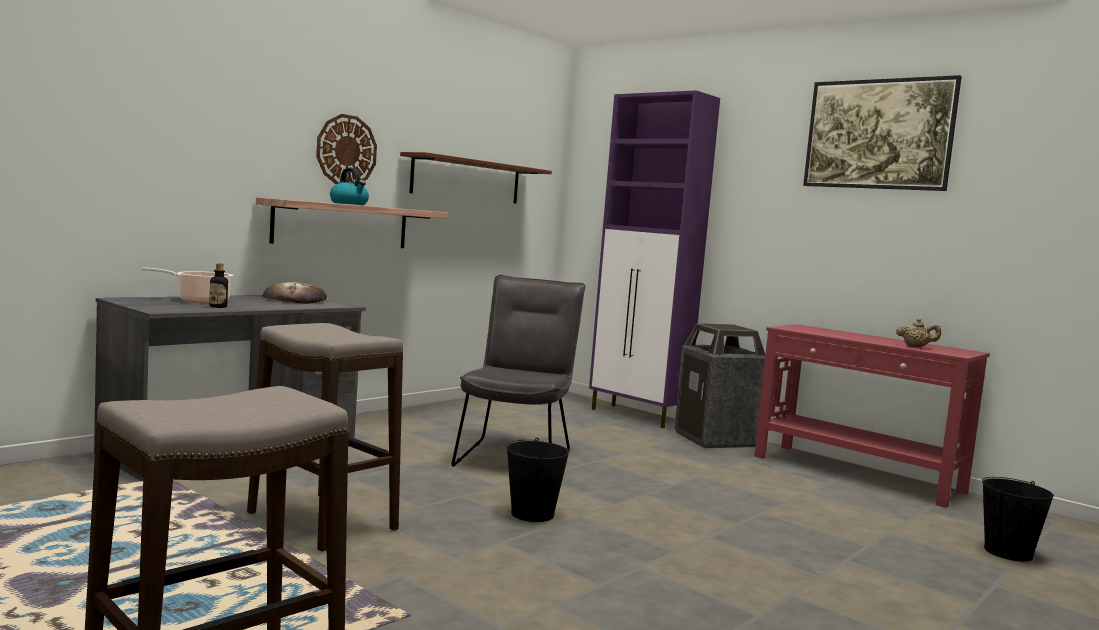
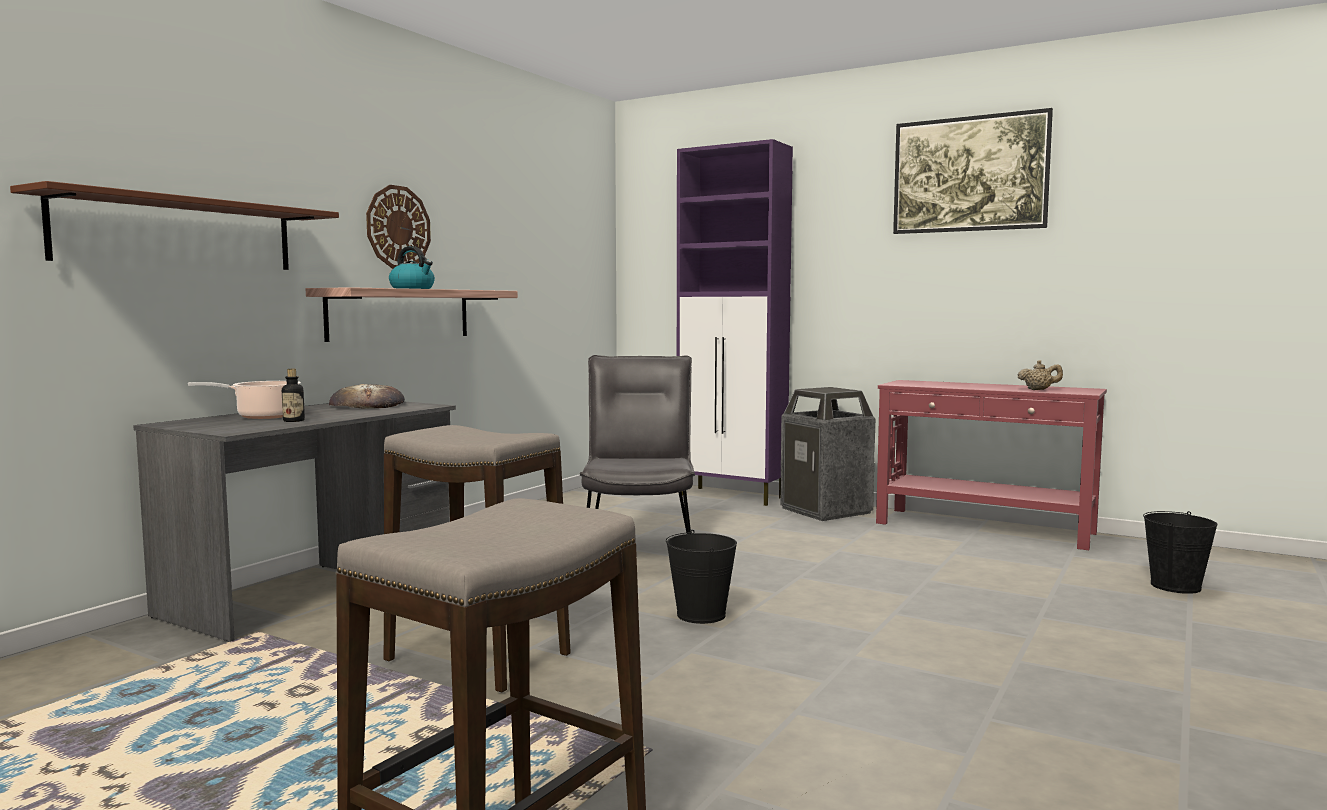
camera: 10 degrees left, 0 degrees up
(467, 180) = (523, 254): brown shelf -> brown shelf (178, 234)

